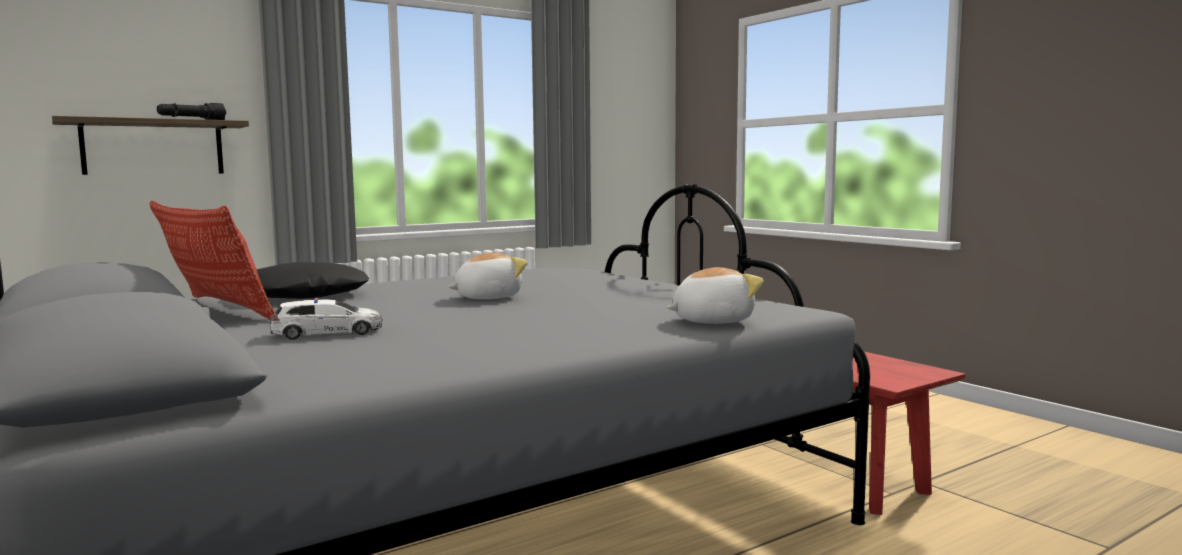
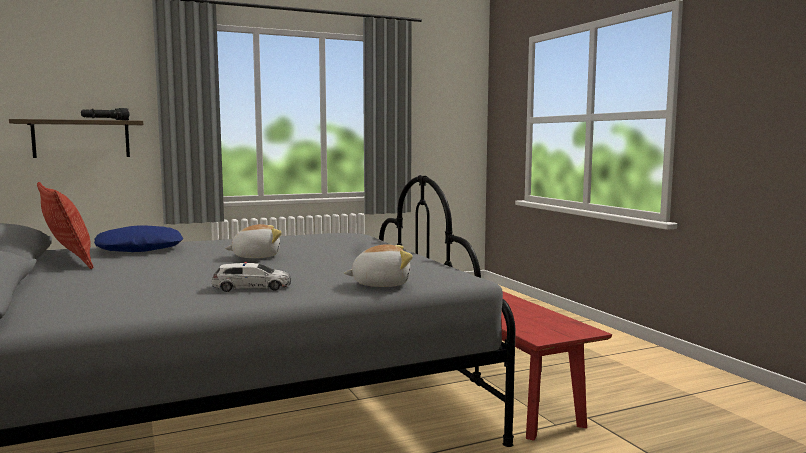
camera: 10 degrees right, 0 degrees up
(305, 295) = (140, 249): black pillow -> blue pillow
(328, 333) = (111, 280): toy car -> toy car (252, 287)

